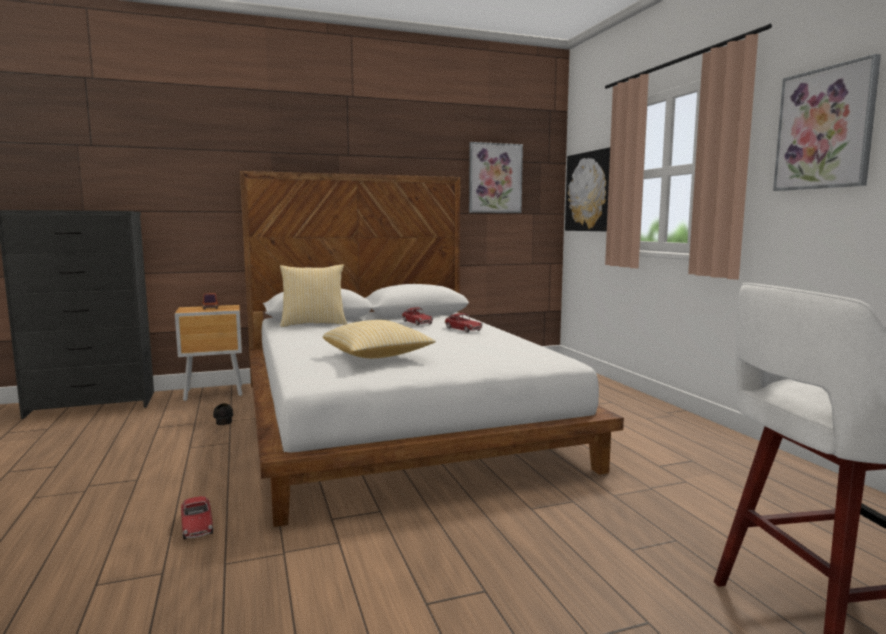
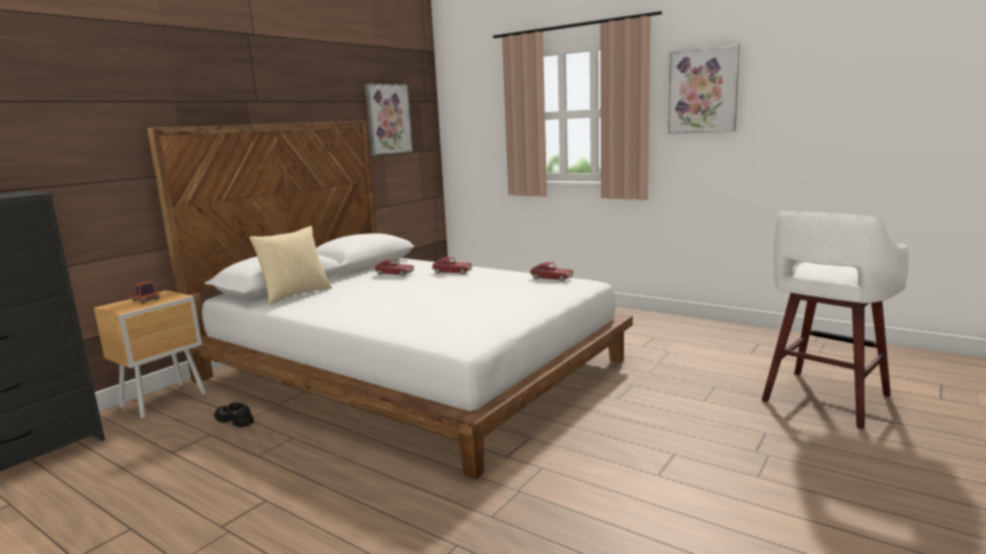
camera: 35 degrees left, 5 degrees up
(197, 525) = (411, 505): toy car -> toy car (551, 278)
(377, 356) = (458, 310): pillow -> none
(590, 191) = (475, 129): picture -> none

